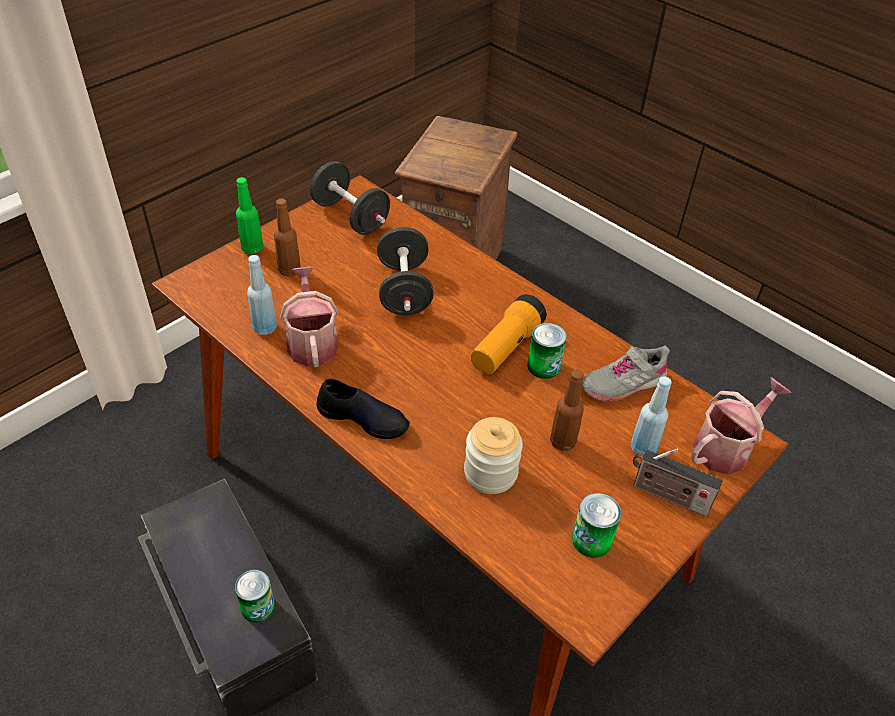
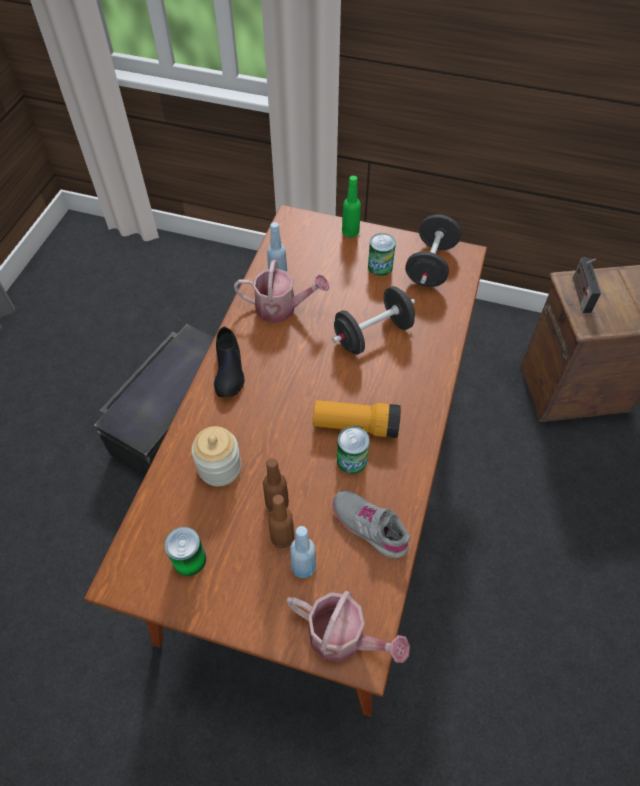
camera: 65 degrees right, 10 degrees up
(258, 607) = (153, 416): can -> can (380, 266)
(289, 270) = (344, 262): brown bottle -> brown bottle (282, 538)
(312, 342) = (282, 308): watering can -> watering can turned 45 degrees clockwise
(667, 495) = (261, 602): radio -> radio (580, 293)

